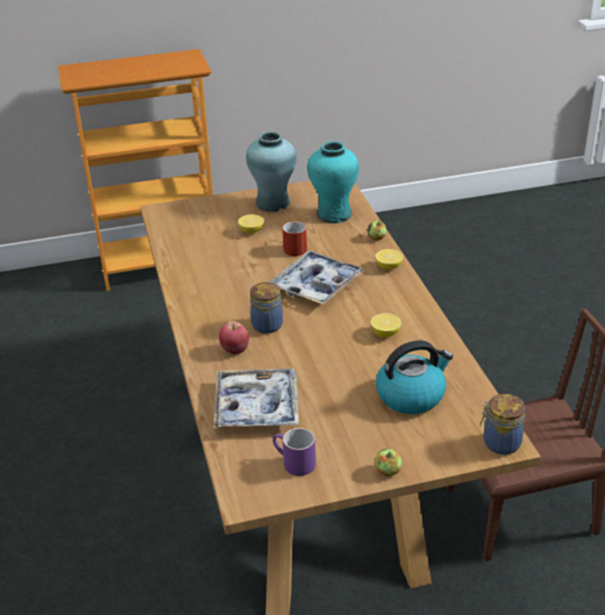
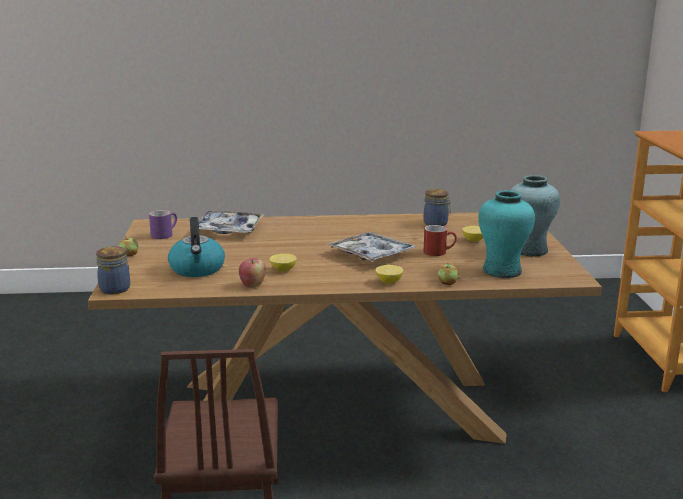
camera: 100 degrees right, 15 degrees down
(235, 350) = (296, 227): apple -> apple (252, 285)
(268, 324) = (322, 237): jar -> jar (436, 224)

